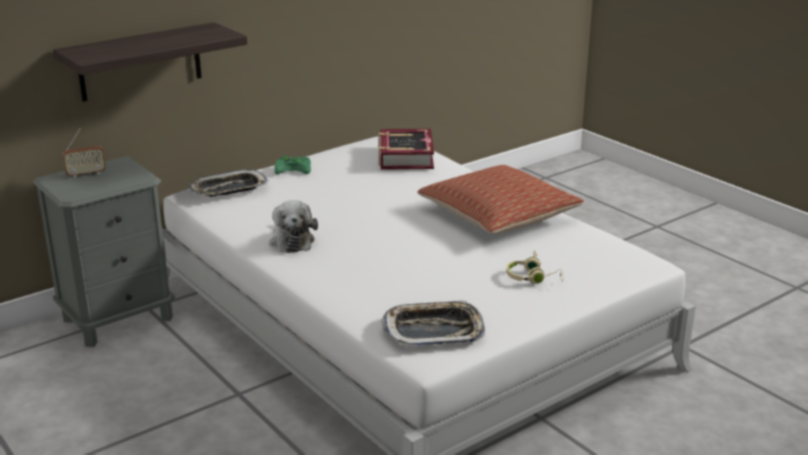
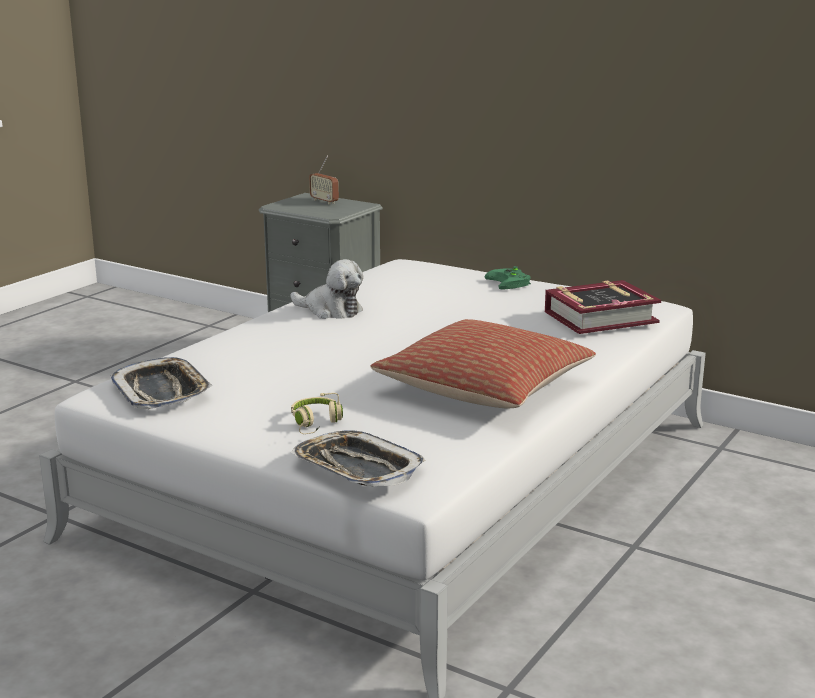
camera: 70 degrees right, 5 degrees down
(140, 62) = (408, 113): shelf -> none
(228, 189) = (429, 271): tray -> tray (357, 468)
(292, 240) = (330, 311): plush toy -> plush toy turned 120 degrees counterclockwise

